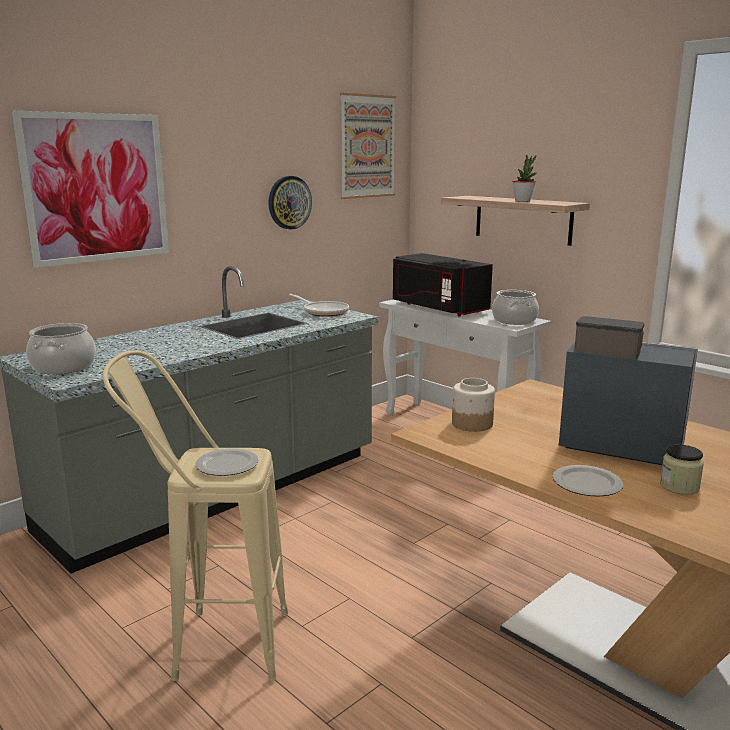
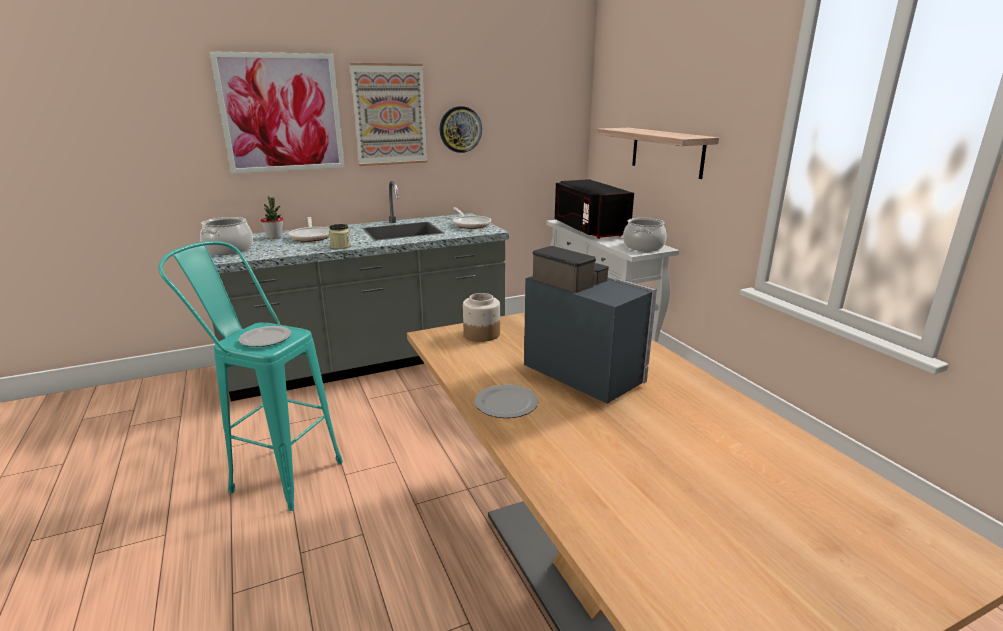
camera: 20 degrees right, 5 degrees up
(150, 341) = (311, 236): none -> frying pan
(212, 644) = (274, 473): beige stool -> turquoise stool
(367, 146) = (543, 81): picture -> picture (389, 115)
(522, 201) = (656, 134): potted plant -> potted plant (274, 237)
(679, 486) = (588, 423): jar -> jar (340, 246)

